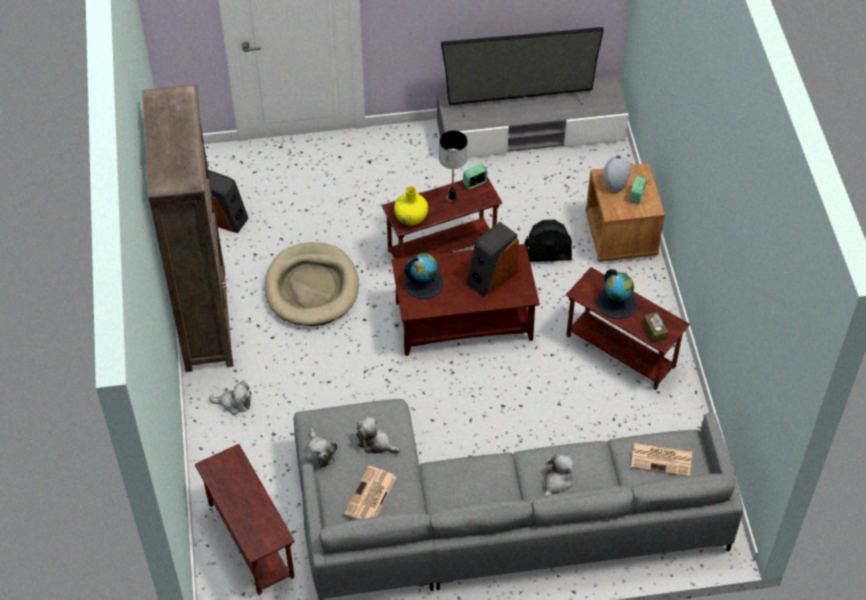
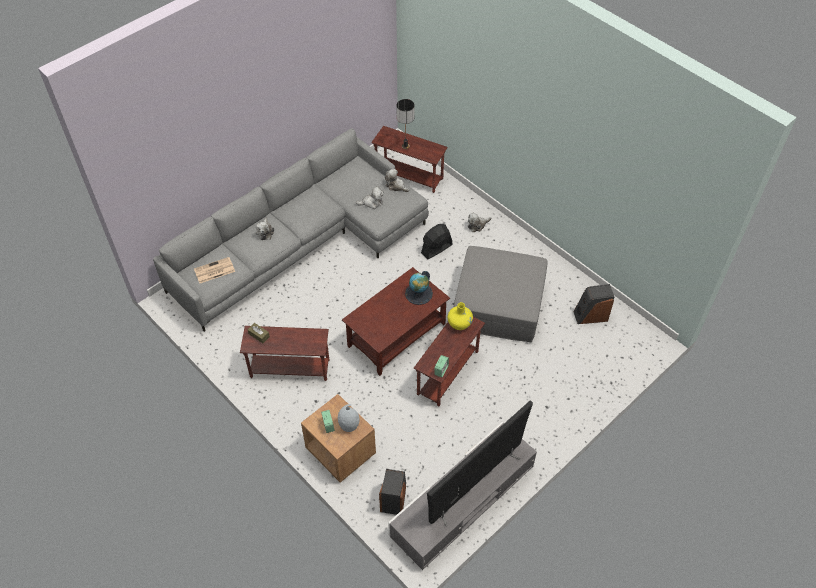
camera: 145 degrees right, 0 degrees up
(205, 319) = (536, 255): brown bookcase -> none
(312, 287) = (499, 304): beige dog bed -> grey ottoman
(370, 496) = (353, 179): newspaper -> none
(452, 198) = (446, 351): table lamp -> table lamp (405, 146)
(491, 277) = (382, 319): speaker -> speaker (394, 498)
(547, 255) = (379, 407): black fan -> black fan (436, 249)
(617, 303) = (293, 340): globe -> none

